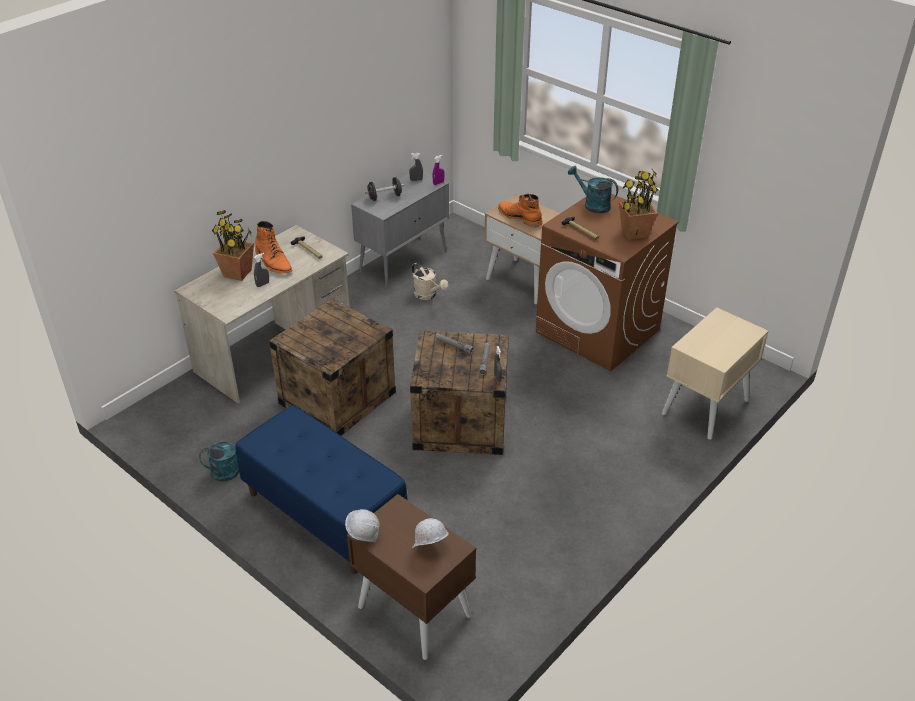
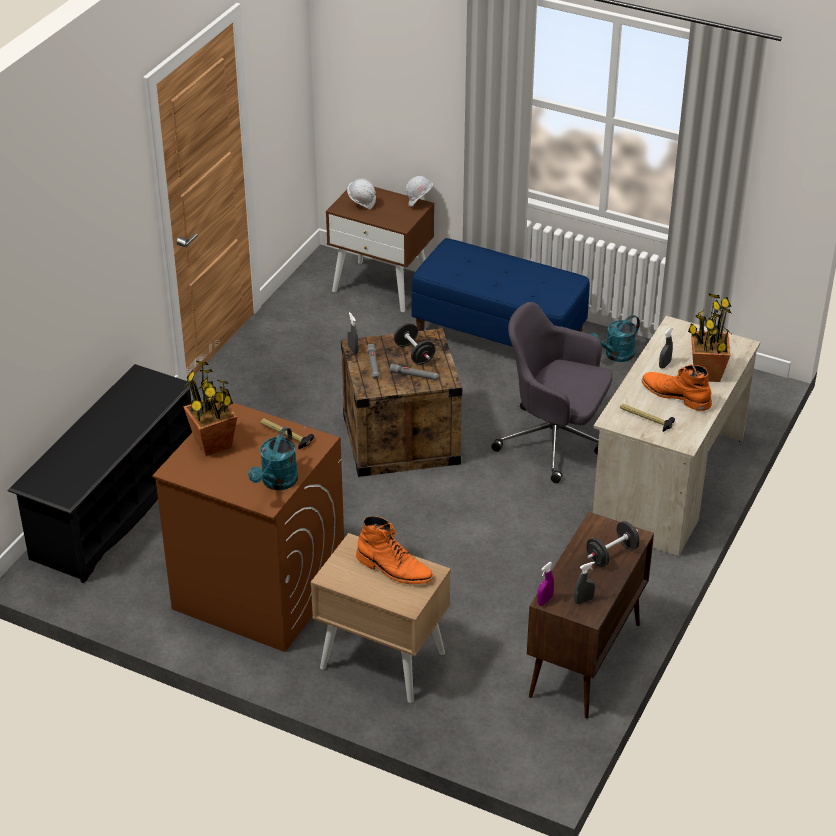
camera: 165 degrees right, 0 degrees up
(337, 398) = (554, 442): crate -> grey office chair
(404, 261) = (584, 661): grey cabinet -> brown cabinet
(428, 295) = (517, 604): beige watering can -> none
(445, 365) = (414, 354): none -> black dumbbell
(592, 205) = (277, 483): turquoise watering can -> turquoise watering can turned 90 degrees clockwise
(705, 407) = (114, 508): beige nightstand -> black shoe rack

